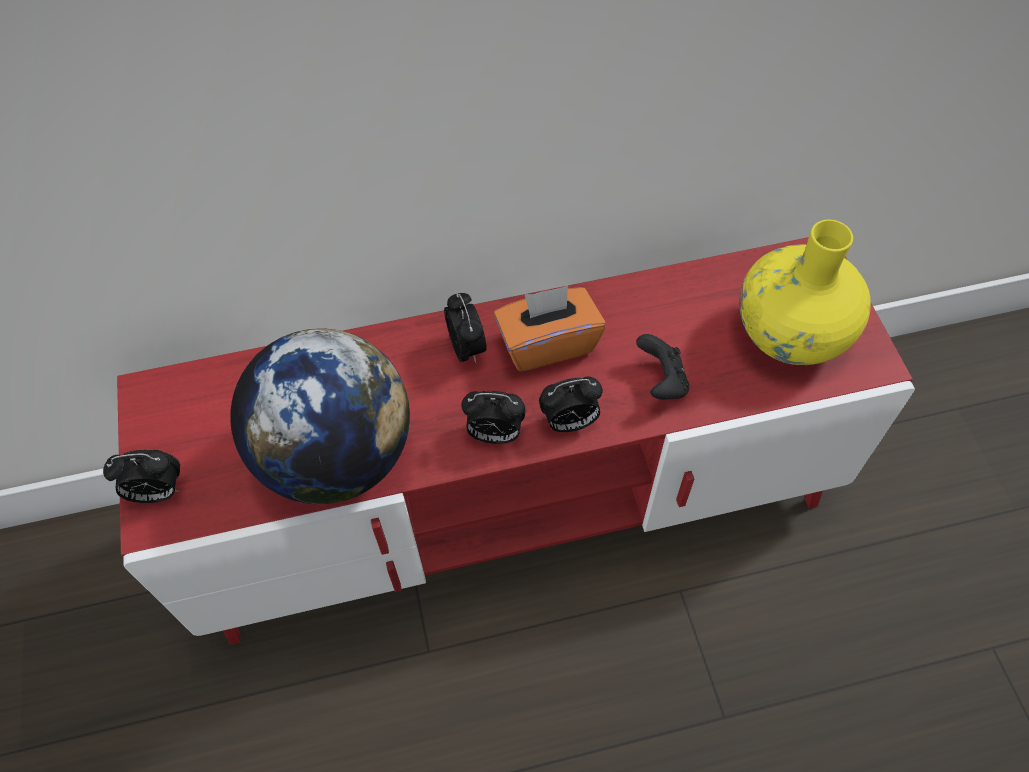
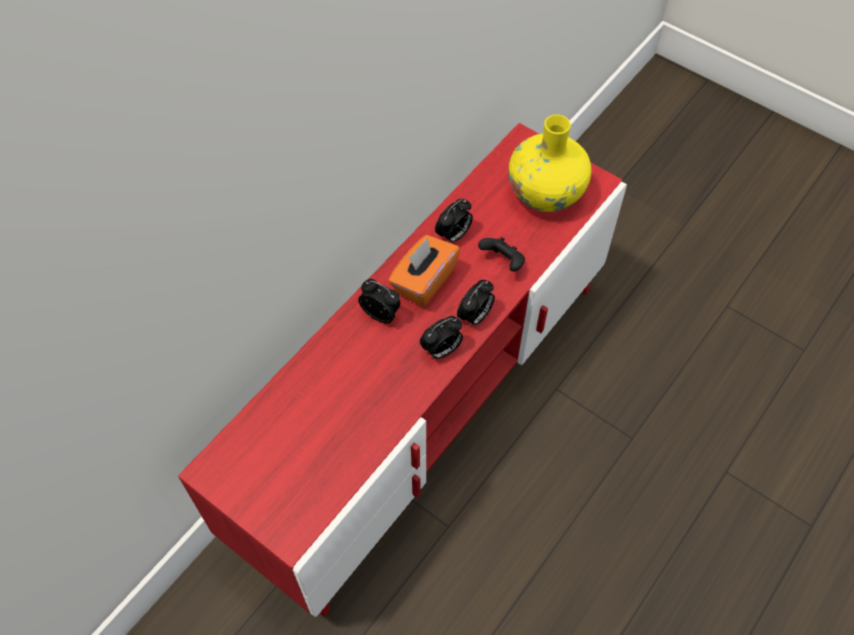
camera: 40 degrees left, 0 degrees up
(157, 492) = (277, 519): alarm clock -> alarm clock (453, 235)
(336, 455) = (364, 423): globe -> none

